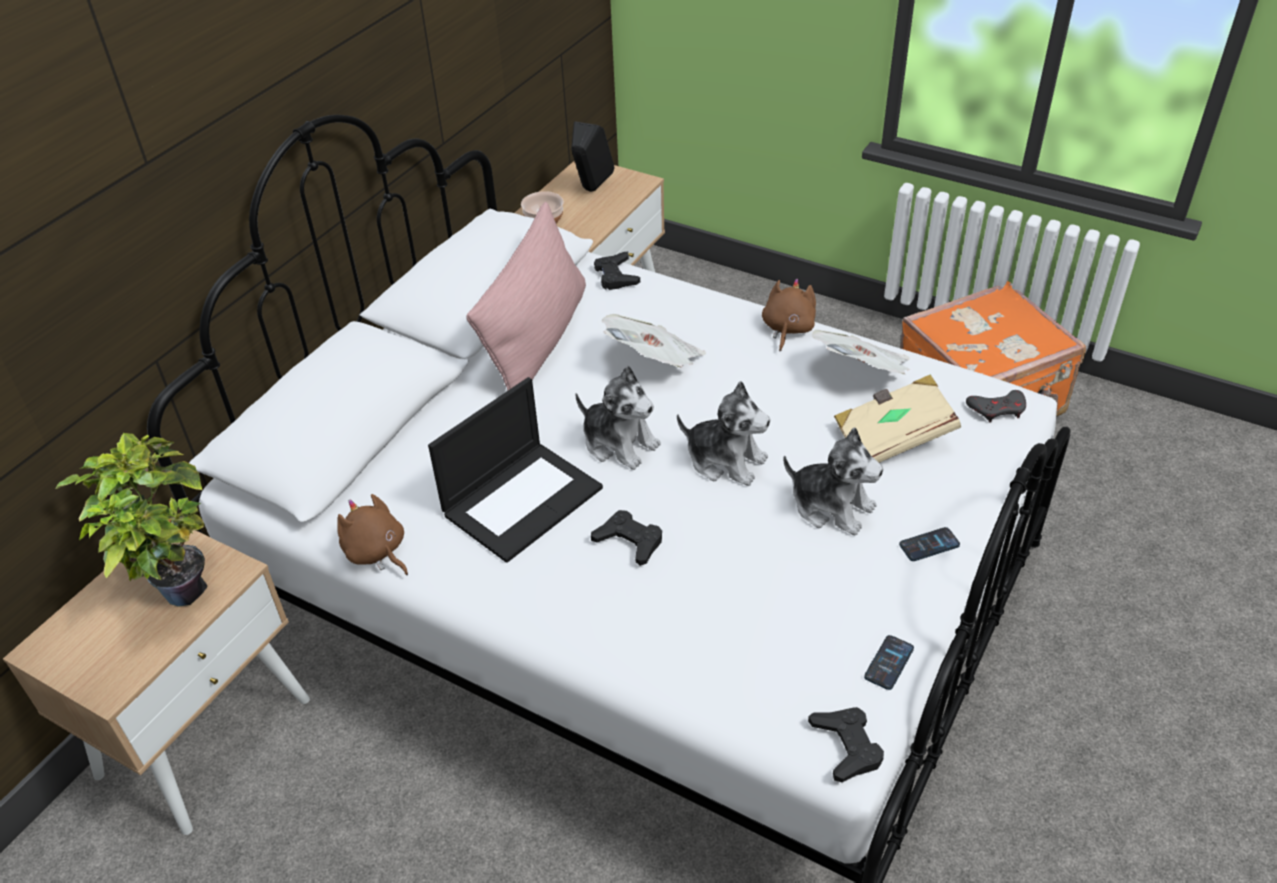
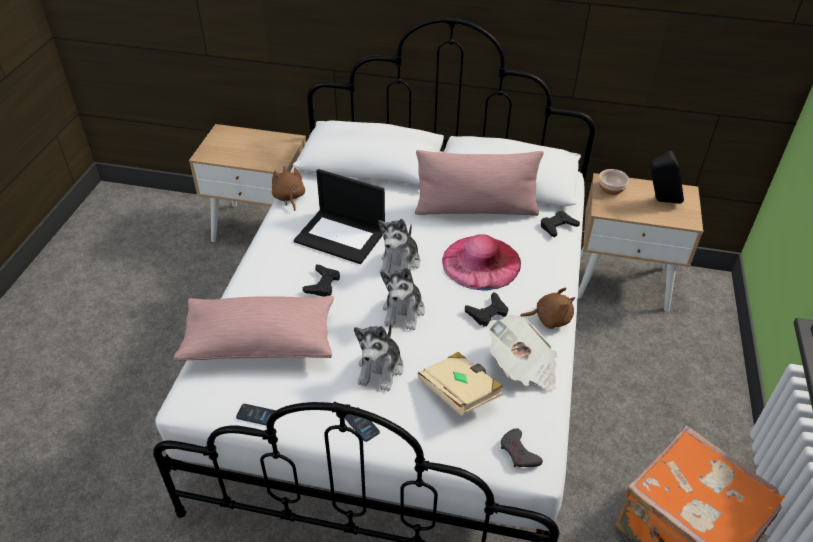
camera: 70 degrees right, 0 degrees up
(176, 587) = (263, 152): potted plant -> none
(376, 552) = (289, 197): brown plush toy -> brown plush toy turned 45 degrees counterclockwise
(655, 362) = (481, 262): newspaper -> pink hat
(734, 640) = (260, 342): none -> pink pillow
(846, 746) = (193, 403): black game controller -> black game controller (487, 313)

